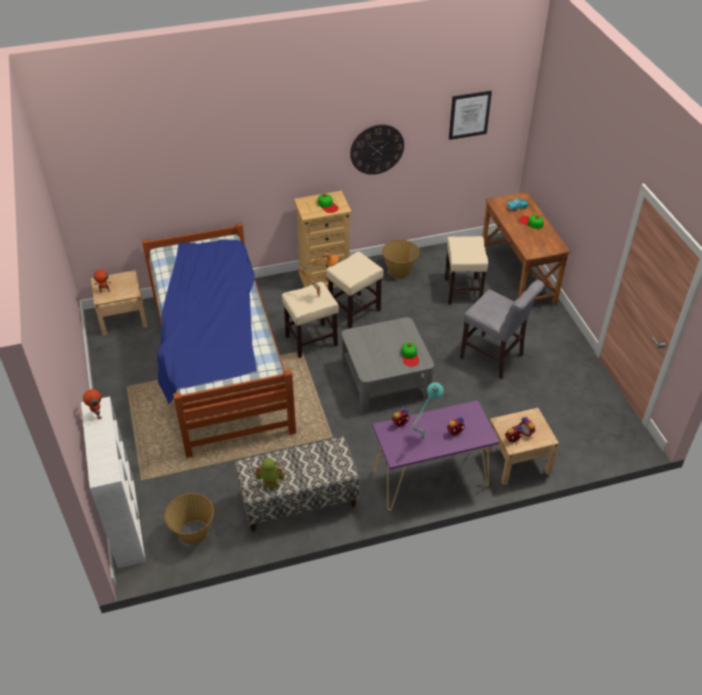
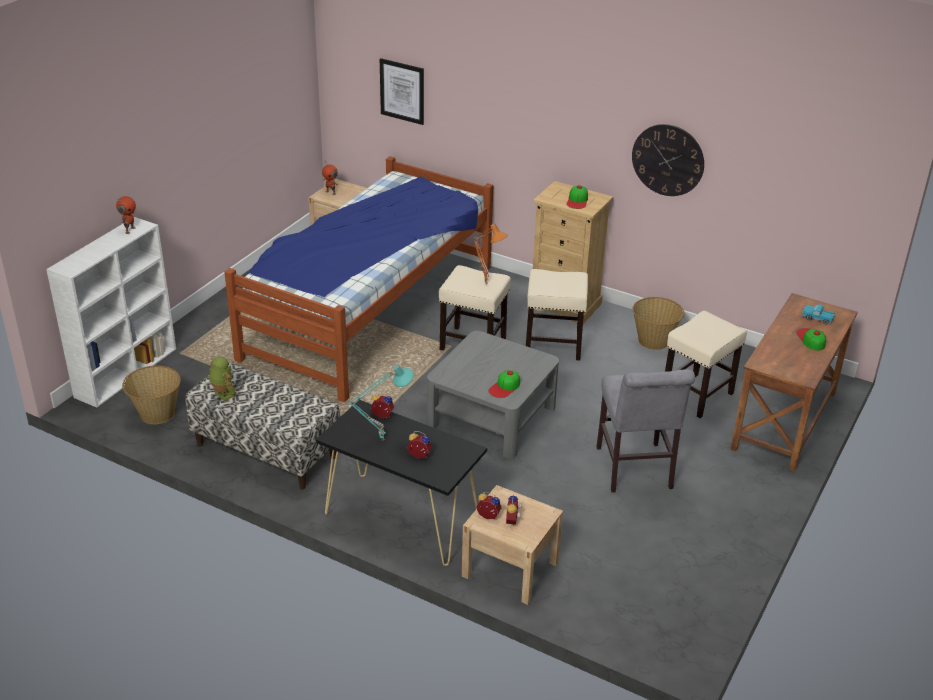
camera: 45 degrees right, 10 degrees down
(430, 478) = (401, 518): purple console table -> black console table
(469, 115) = (801, 162): picture -> picture (402, 91)

